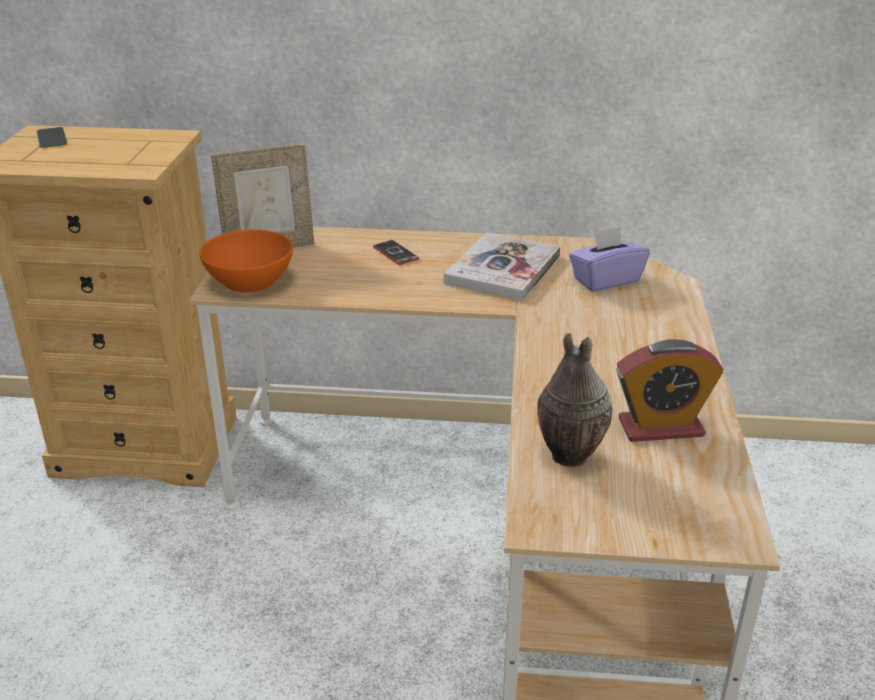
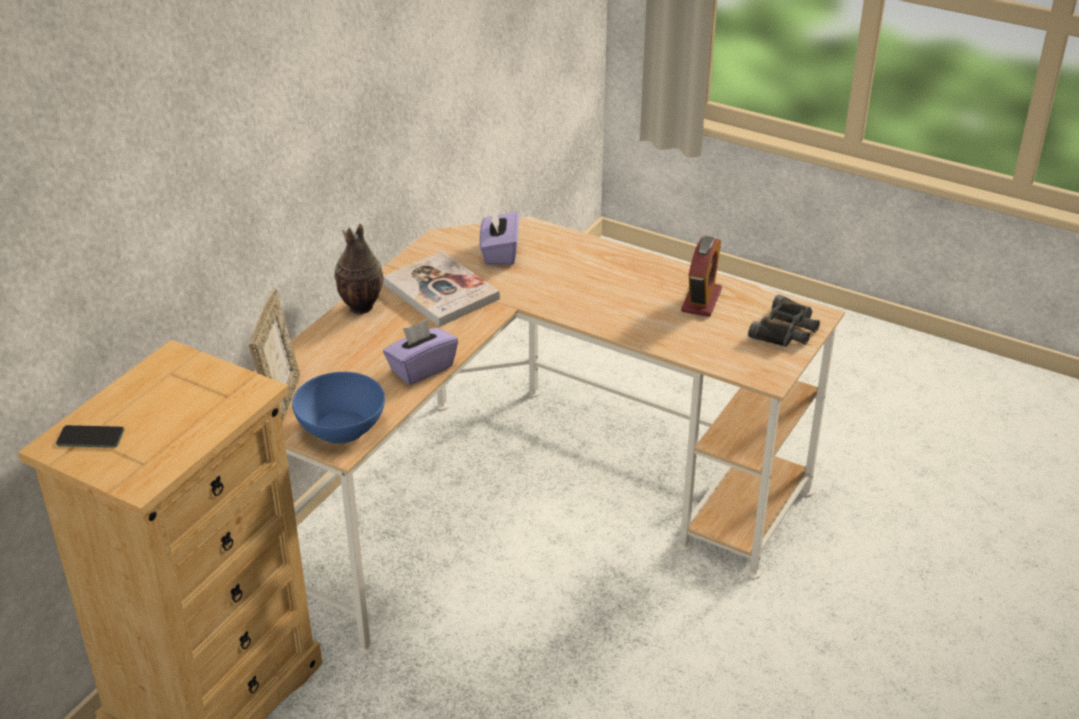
camera: 65 degrees left, 5 degrees up
(250, 281) = (342, 427): orange bowl -> blue bowl
(366, 292) = (421, 368): none -> purple tissue box
(395, 253) = (361, 335): phone -> none
(567, 456) = (709, 345): vase -> vase (360, 308)
(668, 515) = (785, 330): none -> black binoculars

